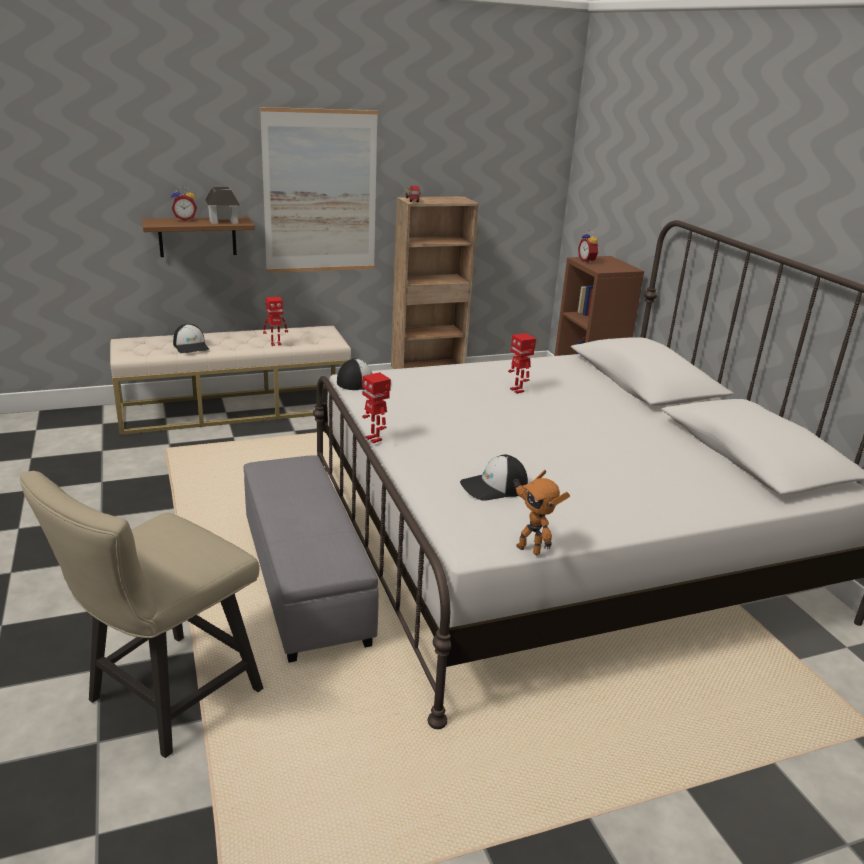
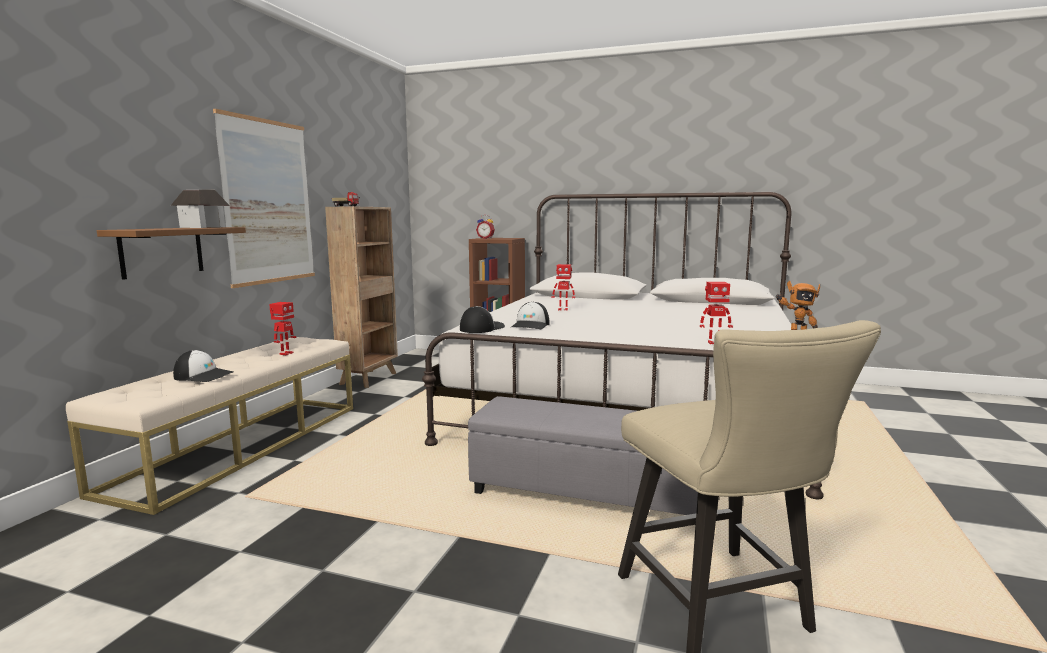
camera: 50 degrees left, 15 degrees down
(185, 219) = (156, 228): alarm clock -> none
(374, 439) = (592, 339): toy robot -> toy robot (714, 343)
(494, 487) = (702, 333): cap -> cap (531, 325)

